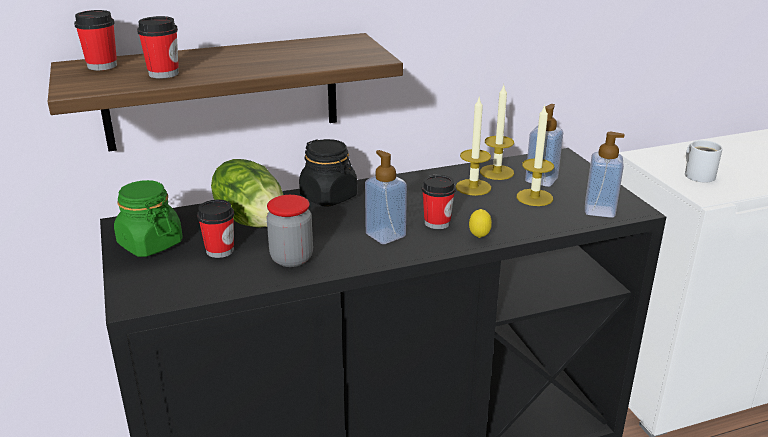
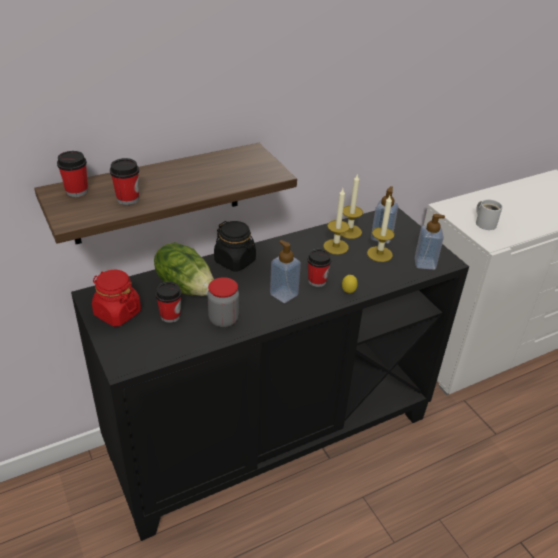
camera: 10 degrees left, 10 degrees up
(150, 244) = (117, 313): green jar -> red jar

